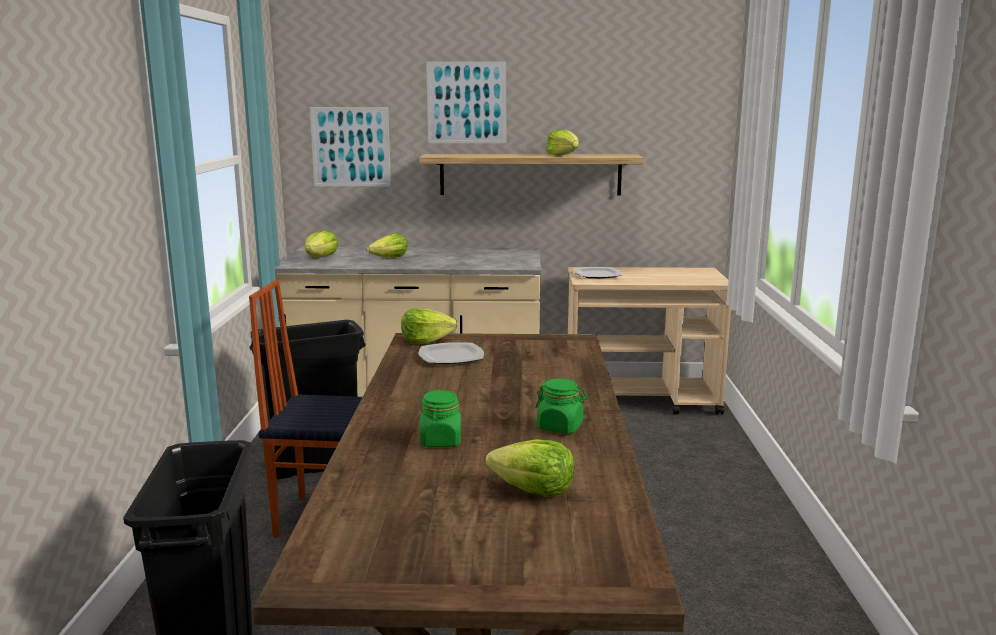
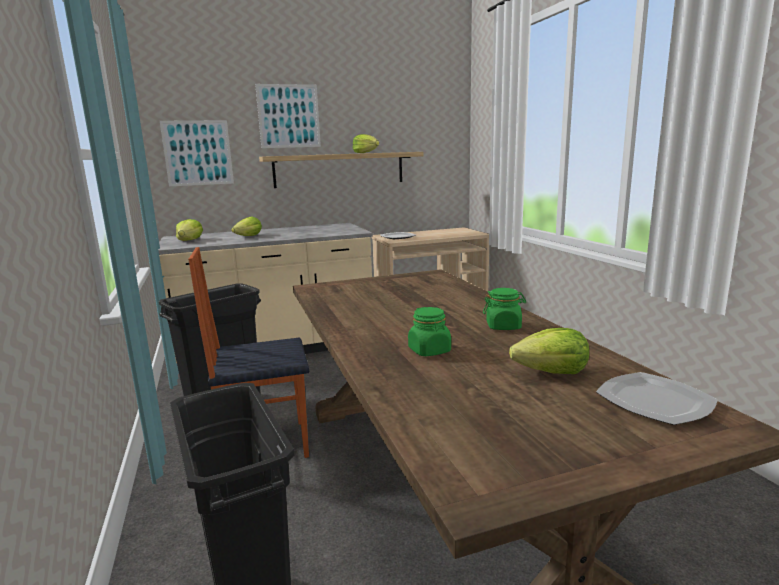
camera: 20 degrees left, 0 degrees up
(426, 340) = (324, 287): lettuce -> none
(450, 356) = (357, 294): plate -> plate (655, 402)

